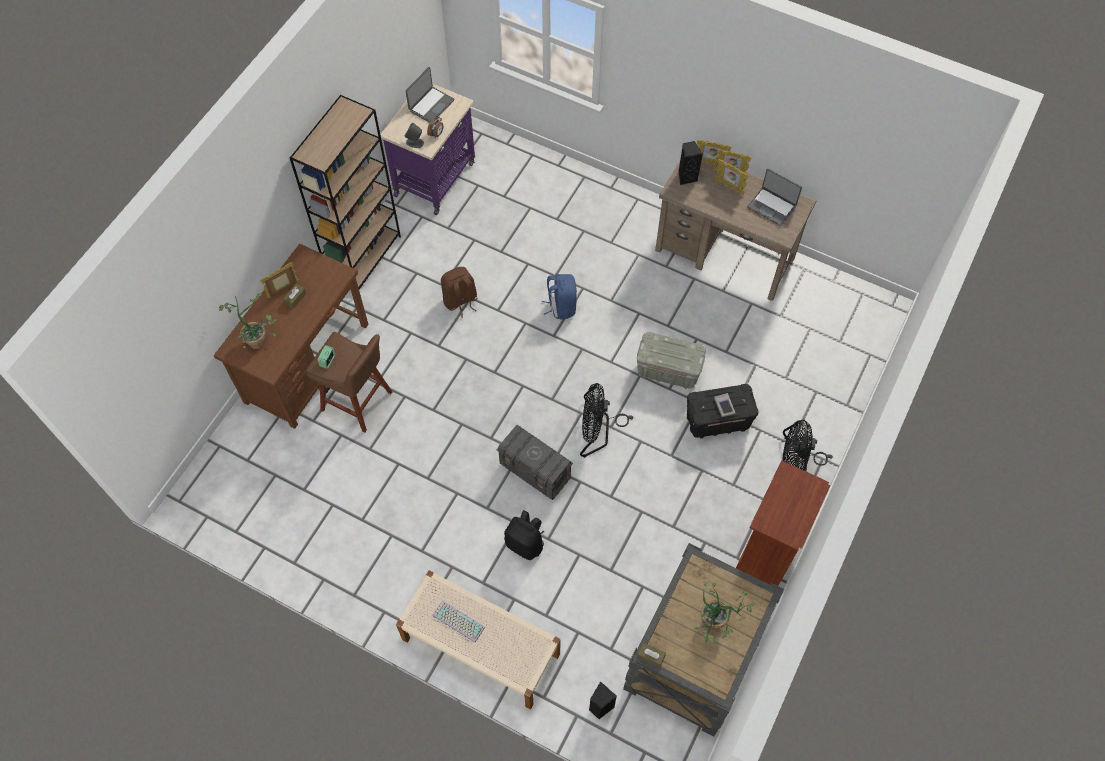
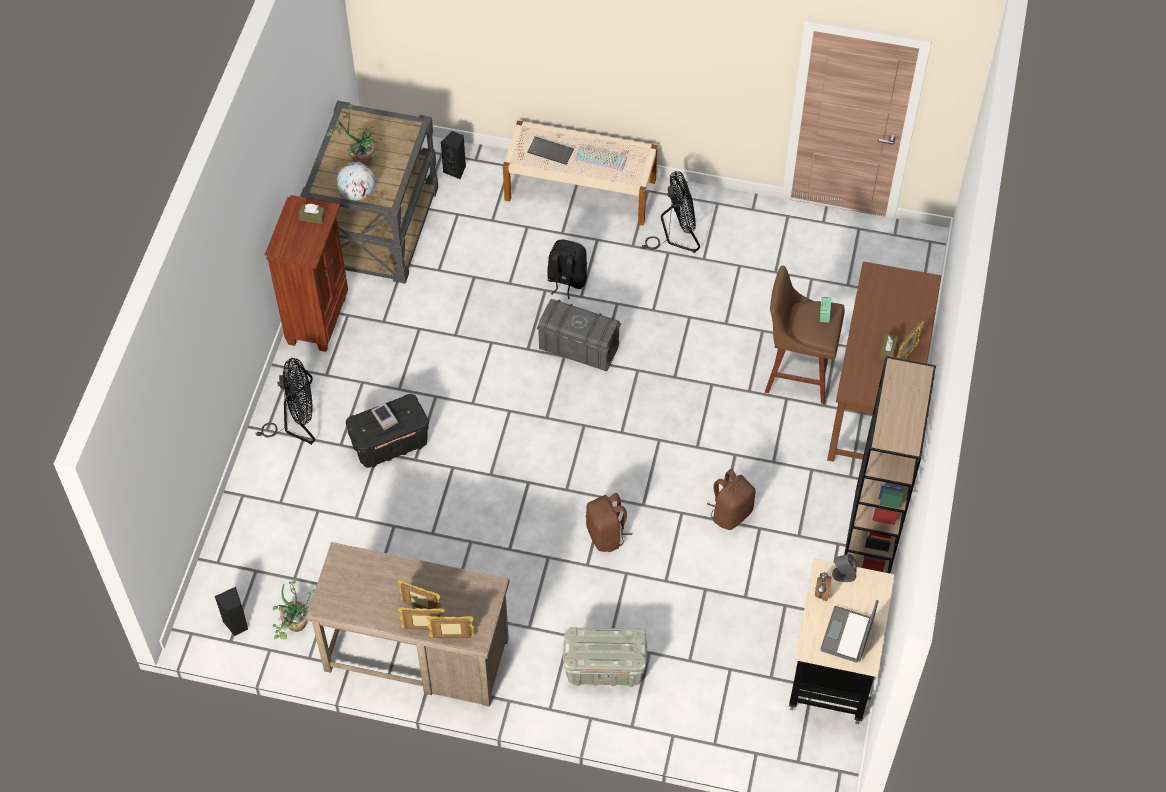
camera: 165 degrees right, 5 degrees down
(257, 338) = (905, 301): potted plant -> potted plant (298, 628)
(434, 178) = (832, 673): purple cart -> black cart
(505, 644) = (551, 151): none -> keyboard
(561, 306) = (606, 535): blue backpack -> brown backpack
(598, 428) = (523, 406): black fan -> black fan (674, 230)
(651, 656) = (413, 123): brown tissue box -> brown tissue box (312, 217)
(668, 370) = (458, 487): grey storage box -> grey storage box (604, 668)
(686, 177) = (479, 609): black speaker -> black speaker (236, 624)
(724, 579) = (357, 193): none -> globe
(772, 206) = (362, 593): laptop -> none

